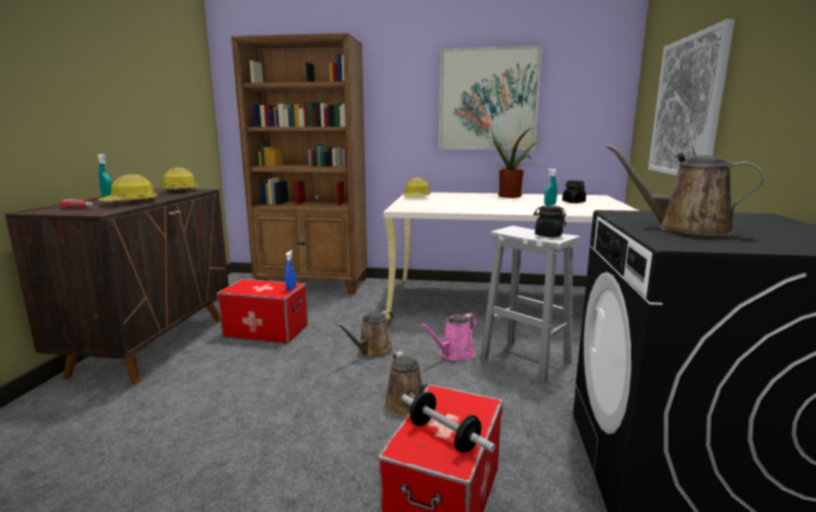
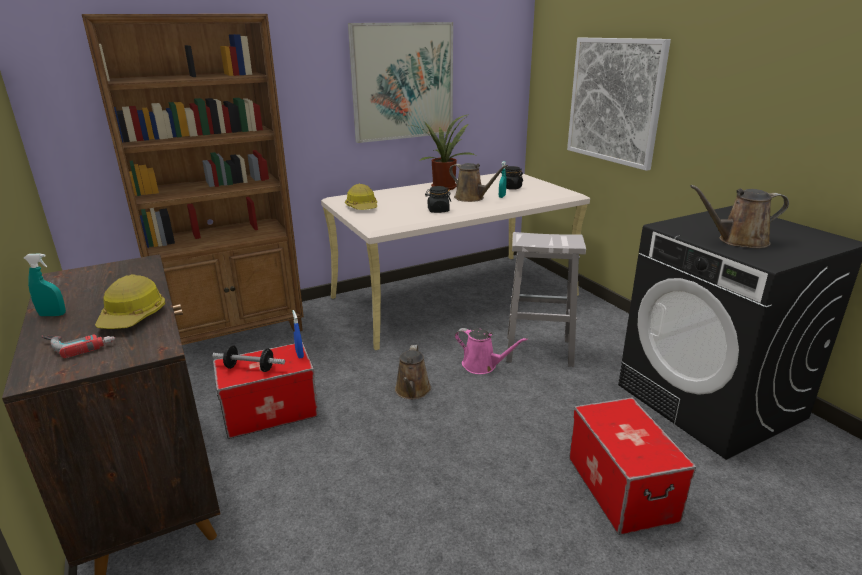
camera: 35 degrees left, 10 degrees up
(181, 190) = (115, 270): hard hat -> none
(407, 405) = (508, 430): brown watering can -> brown watering can (471, 198)
(444, 436) = (641, 443): dumbbell -> dumbbell (250, 368)
(454, 354) = (482, 365): pink watering can -> pink watering can turned 75 degrees counterclockwise
(548, 235) = (562, 240): black jar -> black jar (438, 210)

